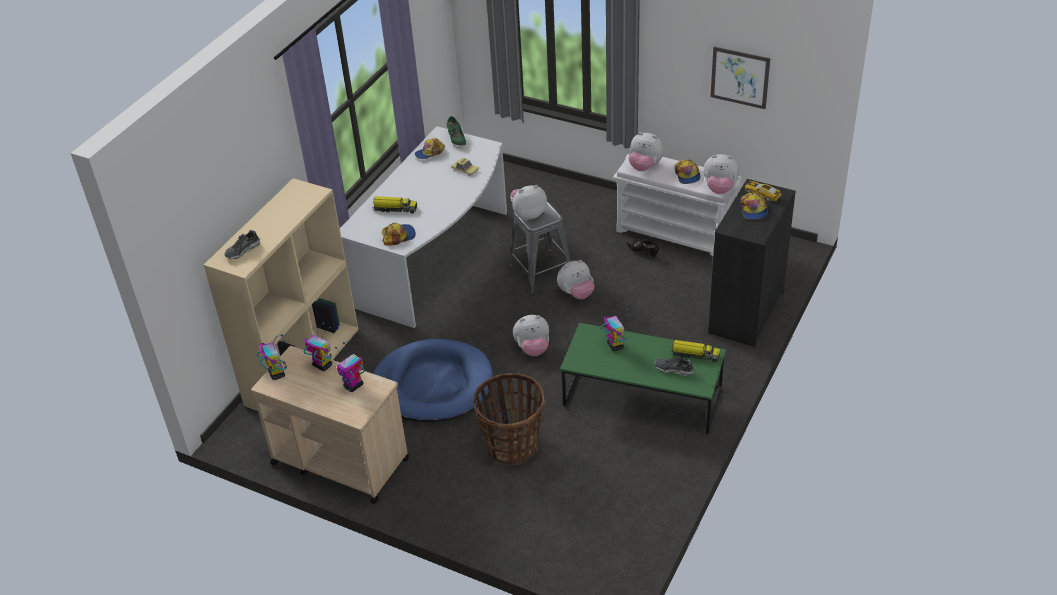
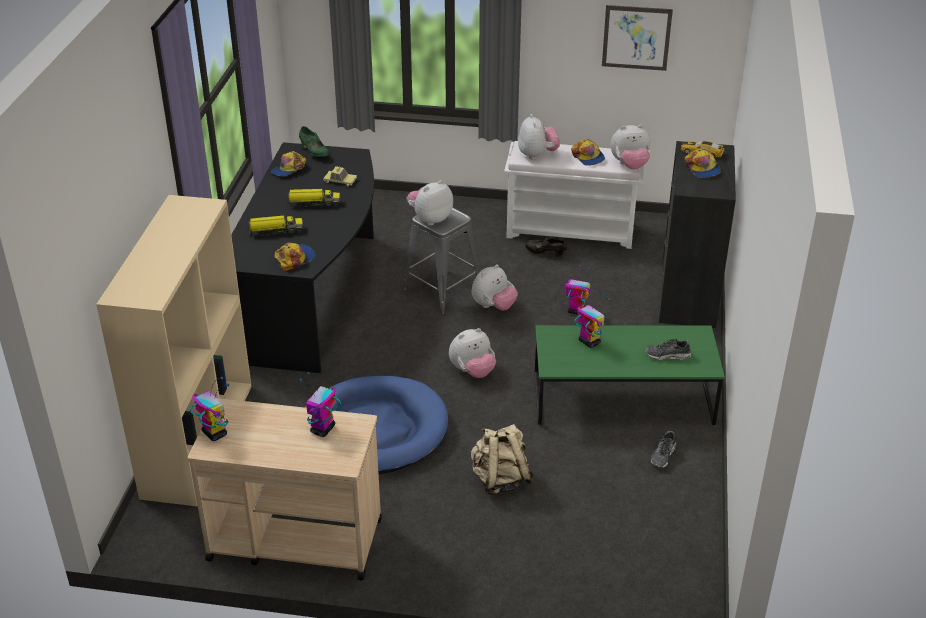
camera: 20 degrees left, 5 degrees down
(243, 250) = (143, 280): shoe -> shoe (663, 456)
(322, 365) = (270, 413): toy robot -> toy robot (576, 311)
(435, 259) = (312, 296): white desk -> black desk
(512, 445) = (500, 480): basket -> beige backpack
(645, 166) = (537, 155): plush toy -> plush toy turned 105 degrees counterclockwise
(694, 354) = (681, 336): toy truck -> toy truck (314, 204)

